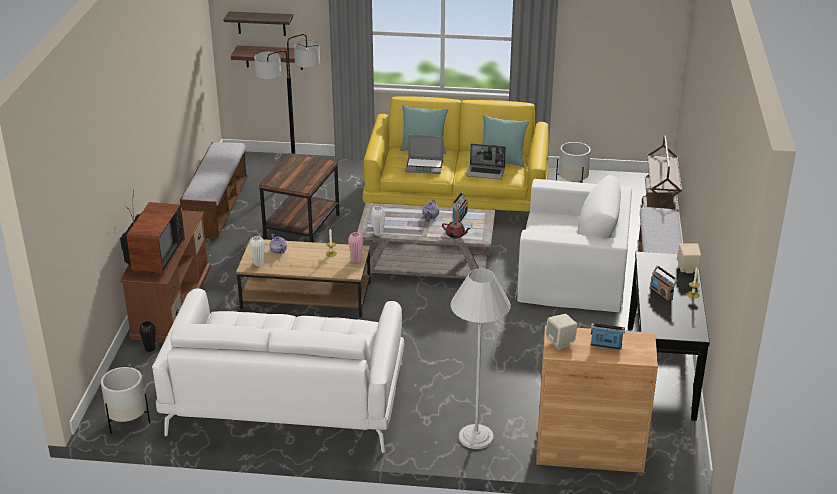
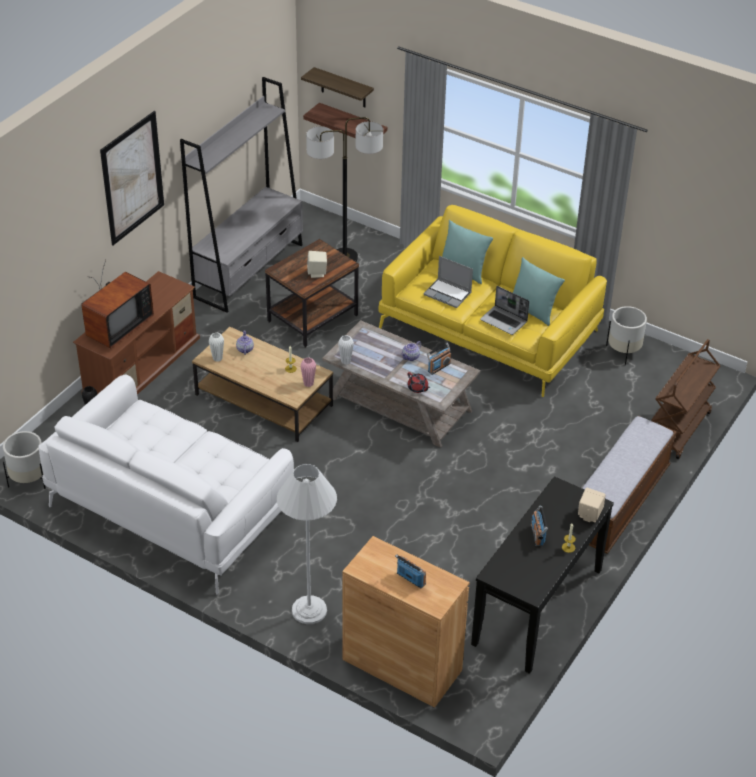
camera: 25 degrees right, 10 degrees up
(136, 109) = (132, 178): none -> picture
(217, 208) = (249, 270): bench -> grey bookcase
(560, 342) = (371, 559): beige speaker -> beige speaker (317, 273)
(572, 272) = (539, 462): white armchair -> none

